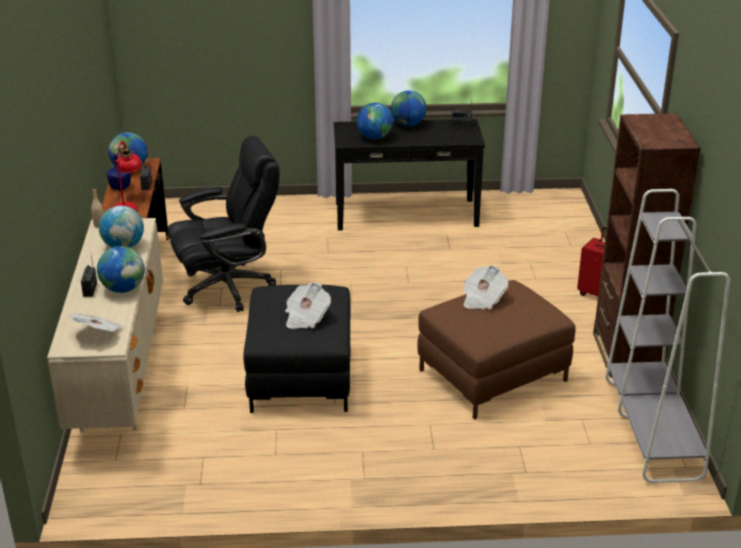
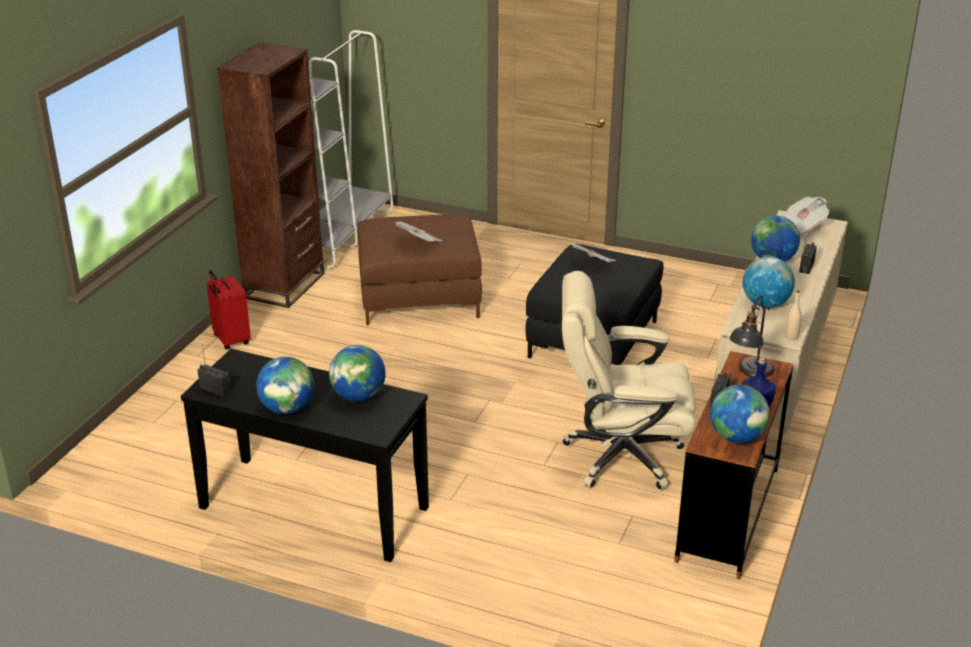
camera: 155 degrees left, 0 degrees up
(128, 204) = (750, 375): red table lamp -> grey table lamp
(227, 287) = (622, 456): black office chair -> beige office chair

